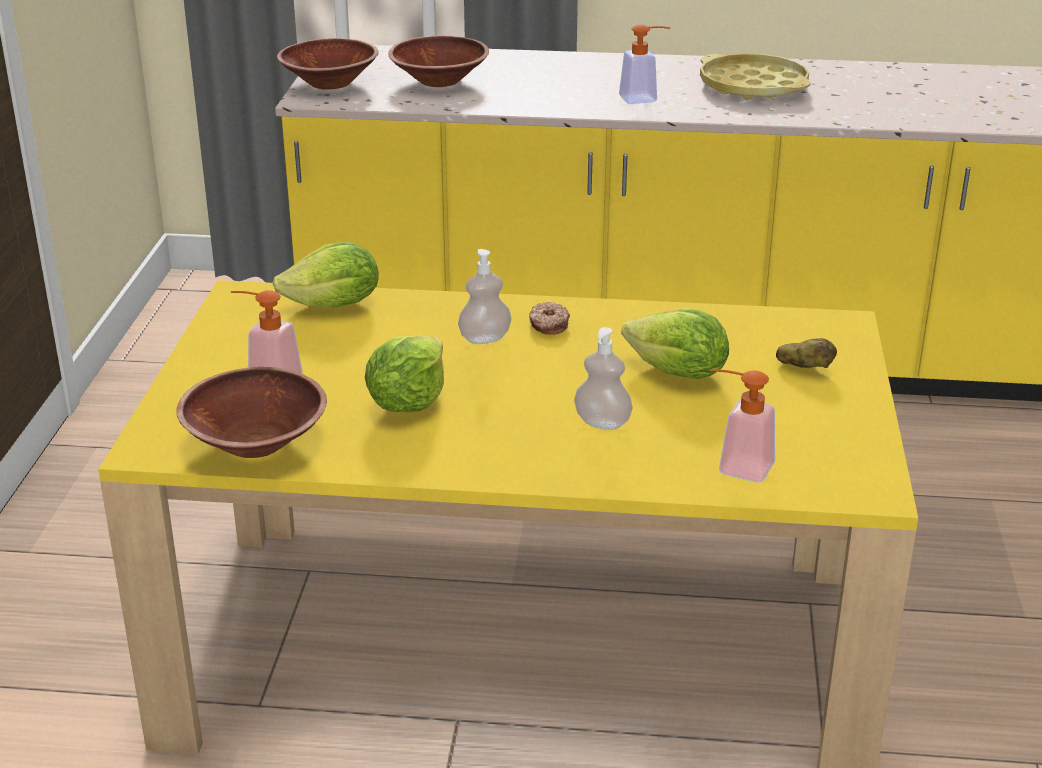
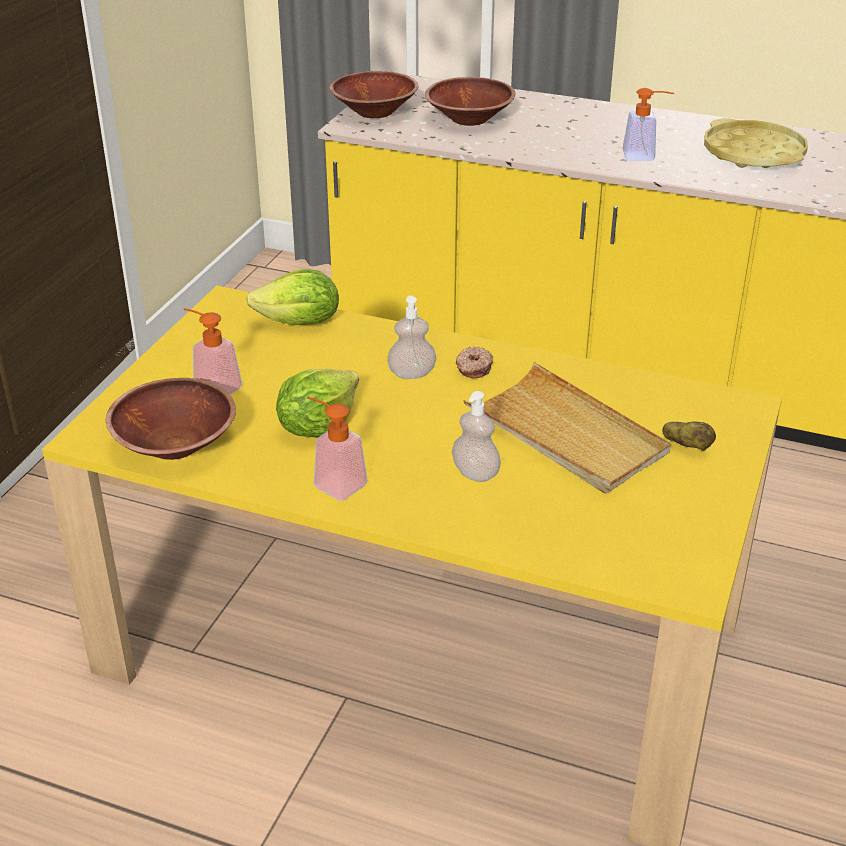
camera: 15 degrees right, 5 degrees up
(678, 373) = (566, 434): lettuce -> beige tray
(736, 466) = (575, 537): soap dispenser -> soap dispenser (334, 482)

